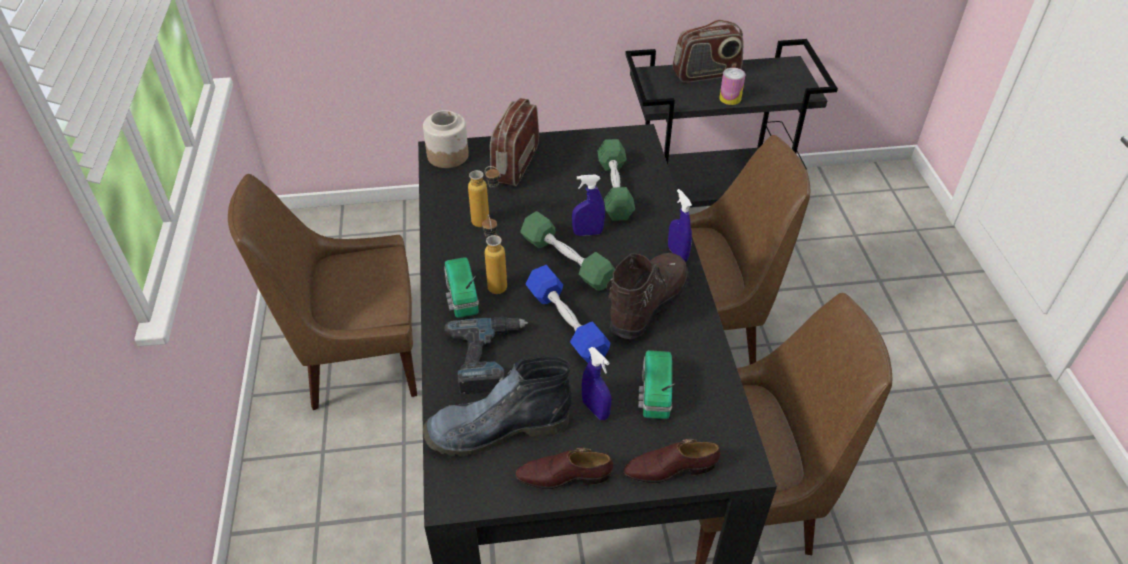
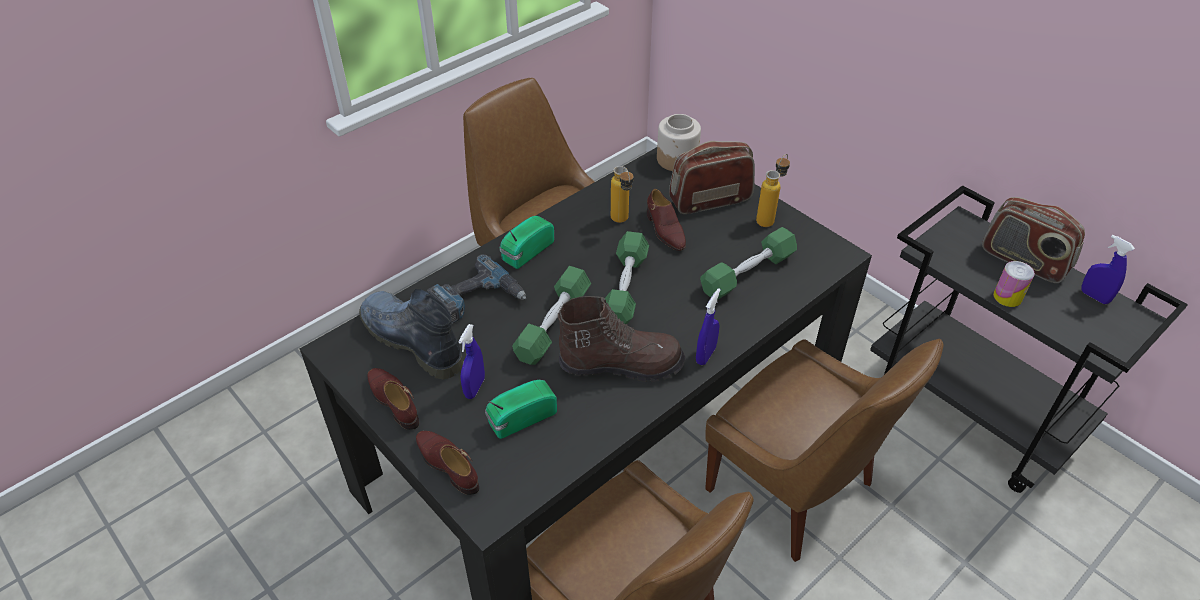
camera: 55 degrees right, 0 degrees up
(495, 282) = (560, 261): bottle -> bottle (769, 218)
(523, 205) = (665, 230): none -> brown shoe
(566, 323) = (553, 324): blue dumbbell -> green dumbbell
(588, 233) = (672, 284): blue spray bottle -> blue spray bottle (1094, 296)

